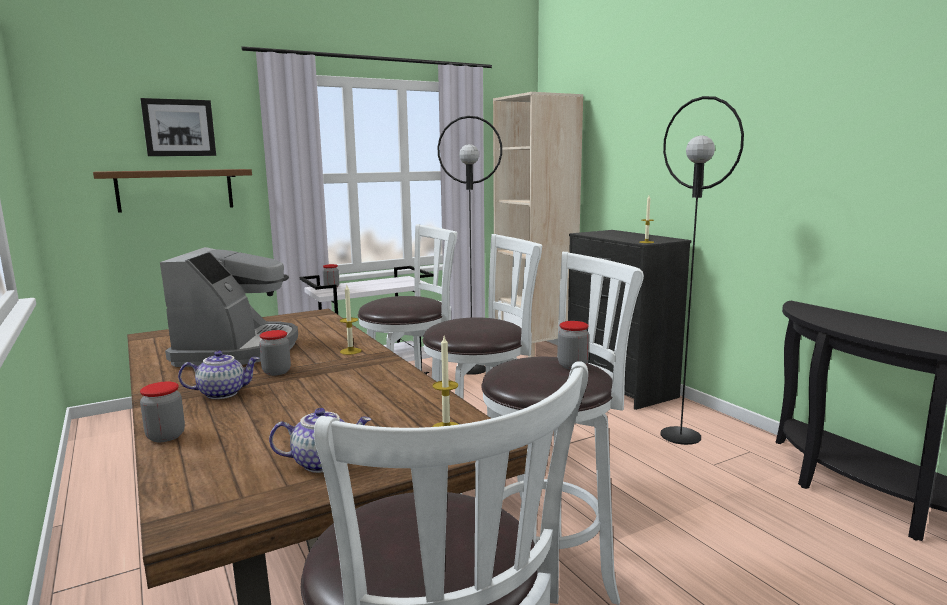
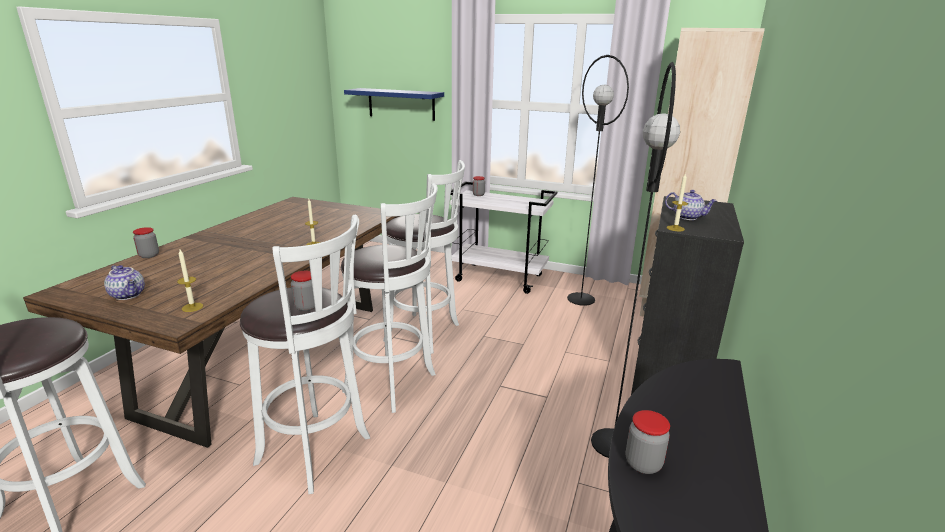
camera: 50 degrees right, 10 degrees up
(175, 190) = (401, 104): brown shelf -> blue shelf
(179, 128) = (406, 59): picture -> none
(223, 393) = (215, 244): teapot -> teapot (687, 217)
(238, 349) = (289, 222): coffee machine -> none
(276, 372) = (258, 242): jar -> jar (643, 463)

